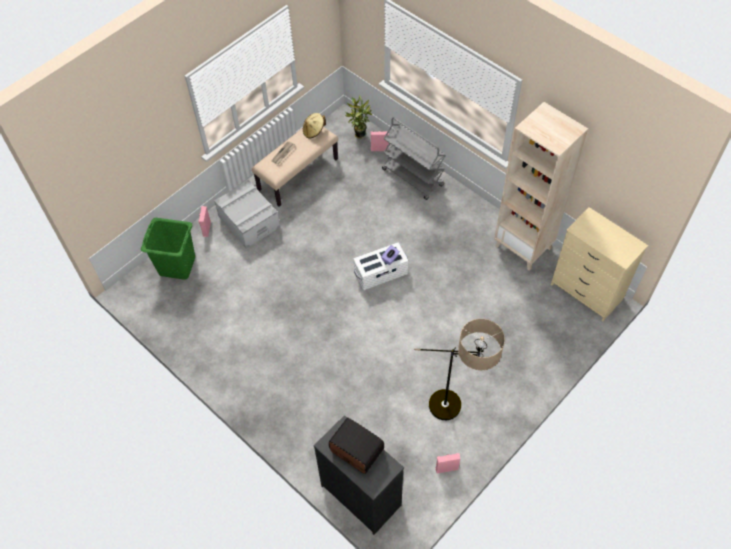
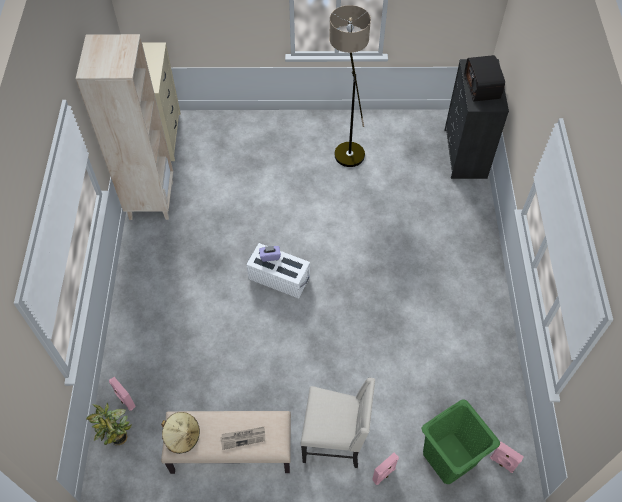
camera: 135 degrees left, 0 degrees up
(249, 222) = (335, 441): grey storage box -> beige chair
(413, 177) = (140, 338): grey cart -> none
(446, 468) = (392, 124): pink speaker -> pink speaker (502, 463)

